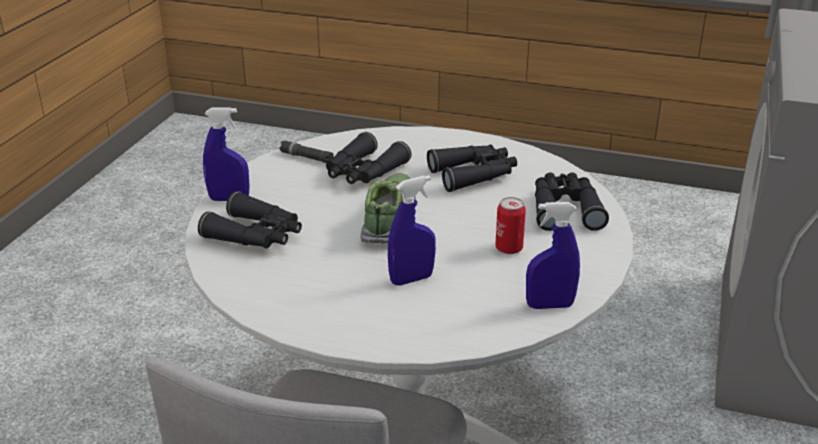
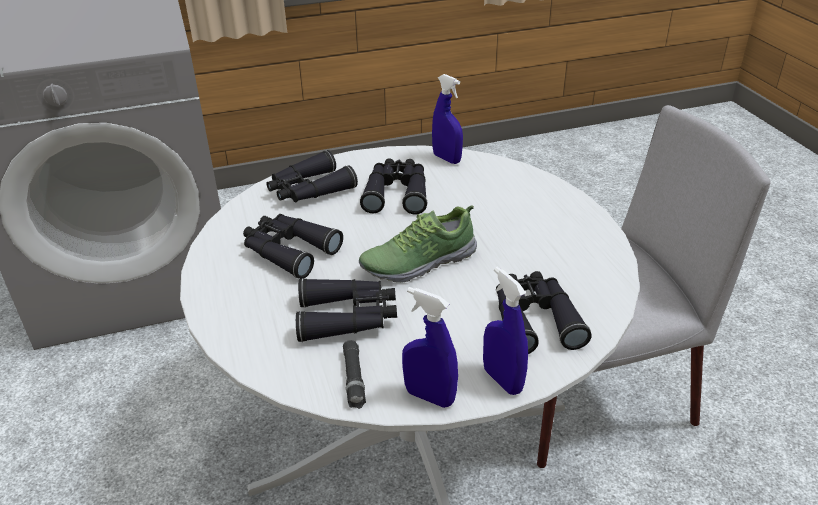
camera: 125 degrees left, 5 degrees up
(411, 279) = (487, 215): blue spray bottle -> blue spray bottle (429, 397)
(508, 248) = (396, 193): can -> black binoculars

